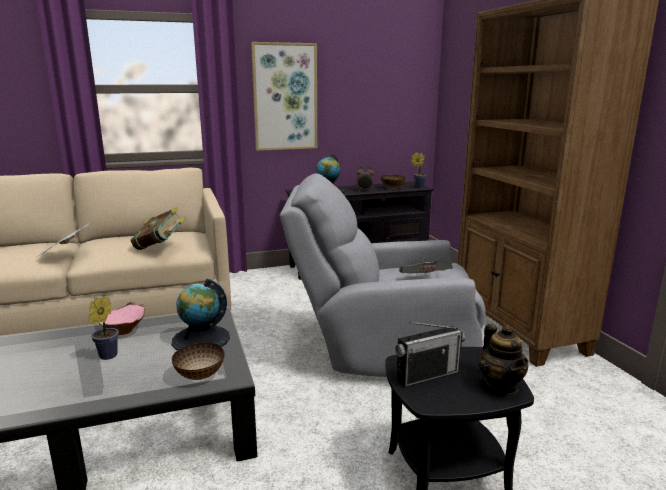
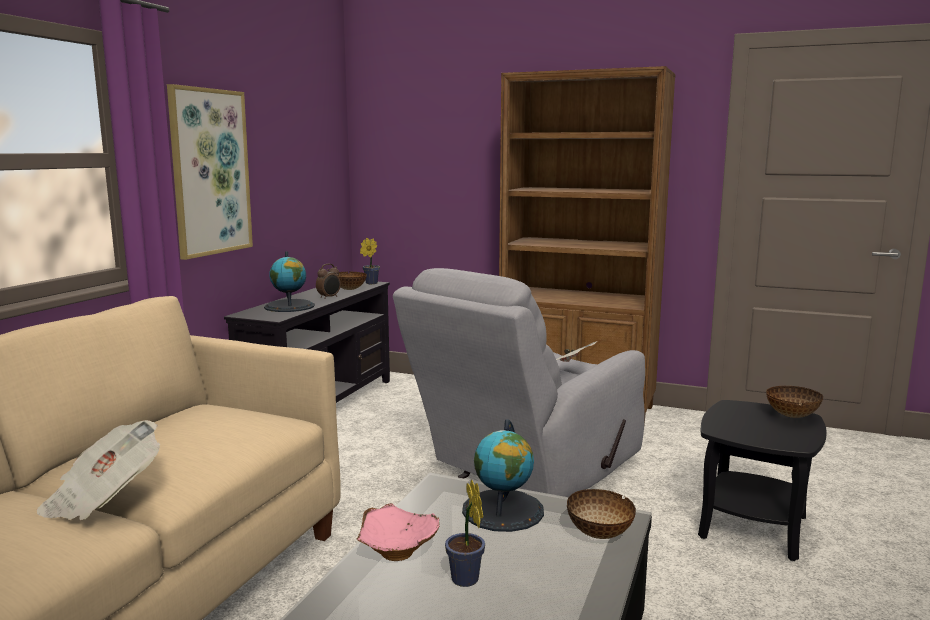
camera: 50 degrees left, 5 degrees down
(160, 247) = (245, 432): book -> none
(427, 375) = (753, 430): radio -> none
(500, 385) = (791, 415): teapot -> bowl

